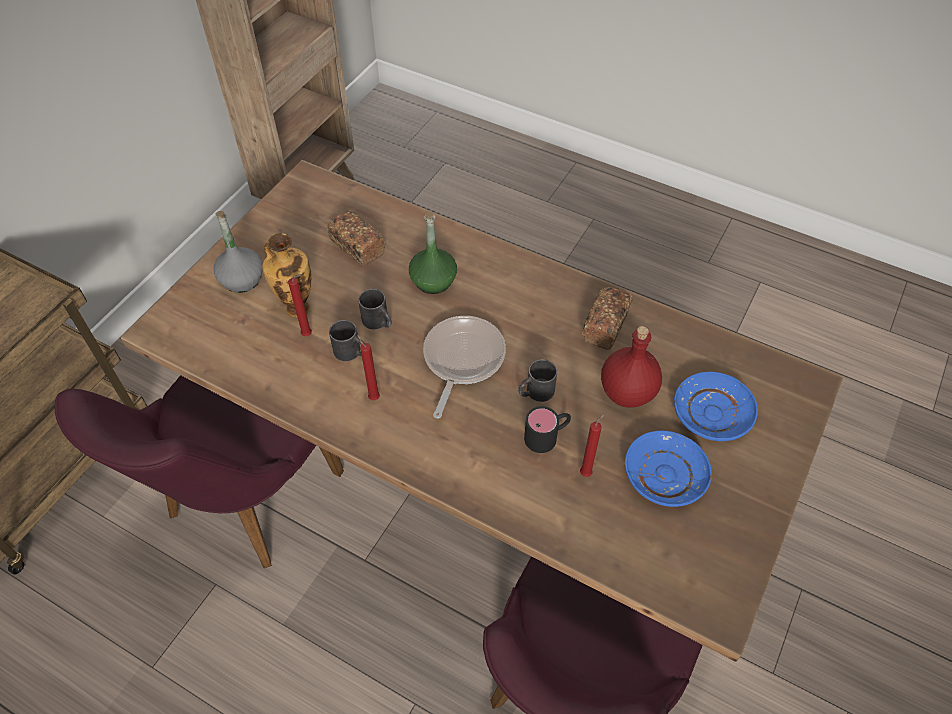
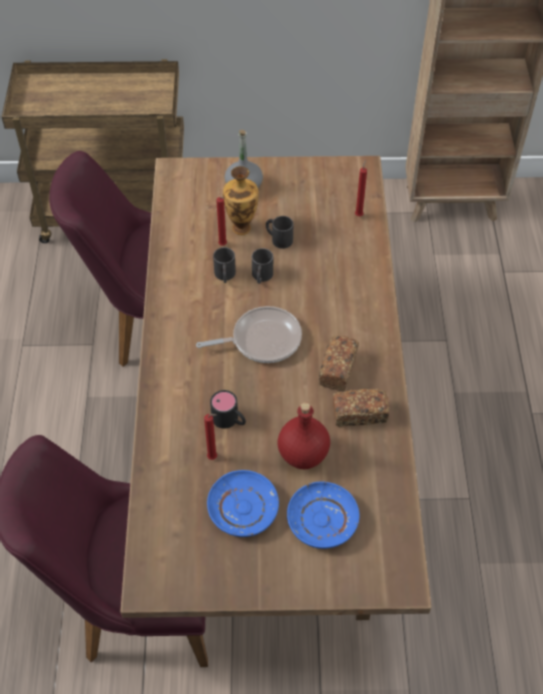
camera: 60 degrees right, 0 degrees up
(357, 246) = (320, 229): bread -> bread (337, 369)
(373, 397) = (196, 306): red candle -> red candle (359, 214)
(433, 281) = (322, 288): green bottle -> none
(535, 392) = (263, 396): black mug -> black mug (278, 239)

